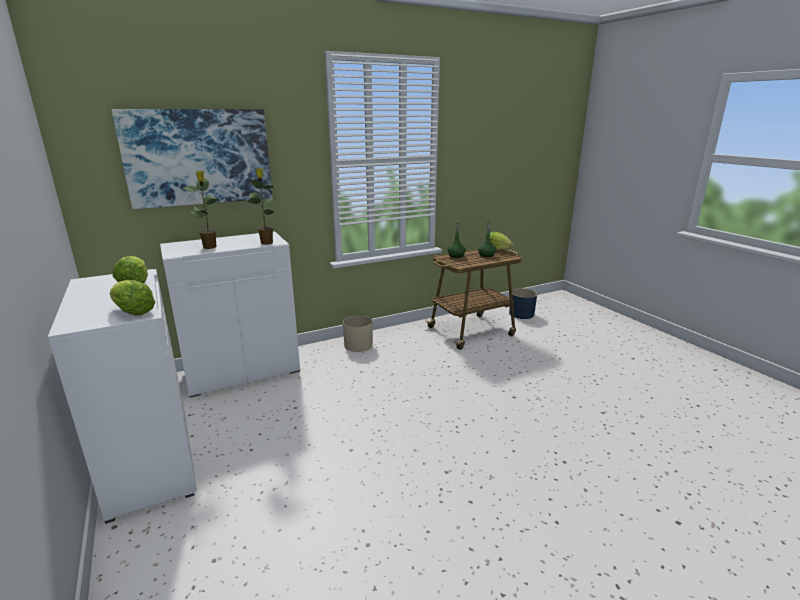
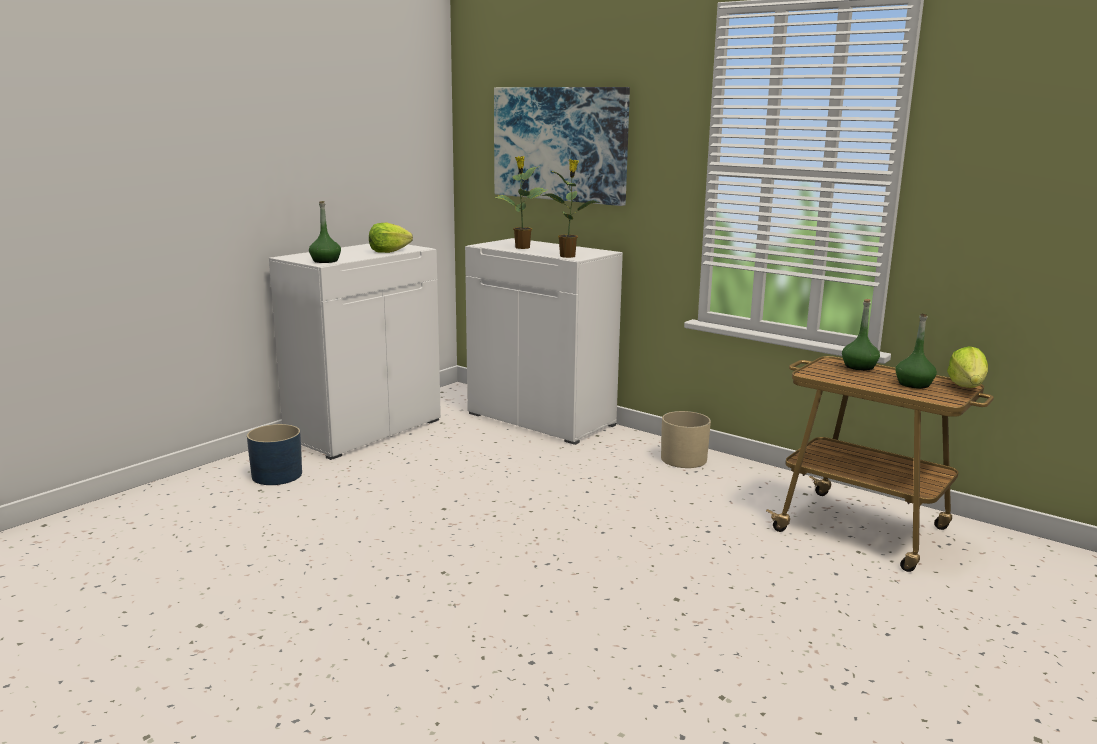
camera: 65 degrees right, 5 degrees down
(133, 312) = (325, 261): lettuce -> green bottle
(521, 314) = (1036, 570): blue planter -> blue planter (277, 475)

